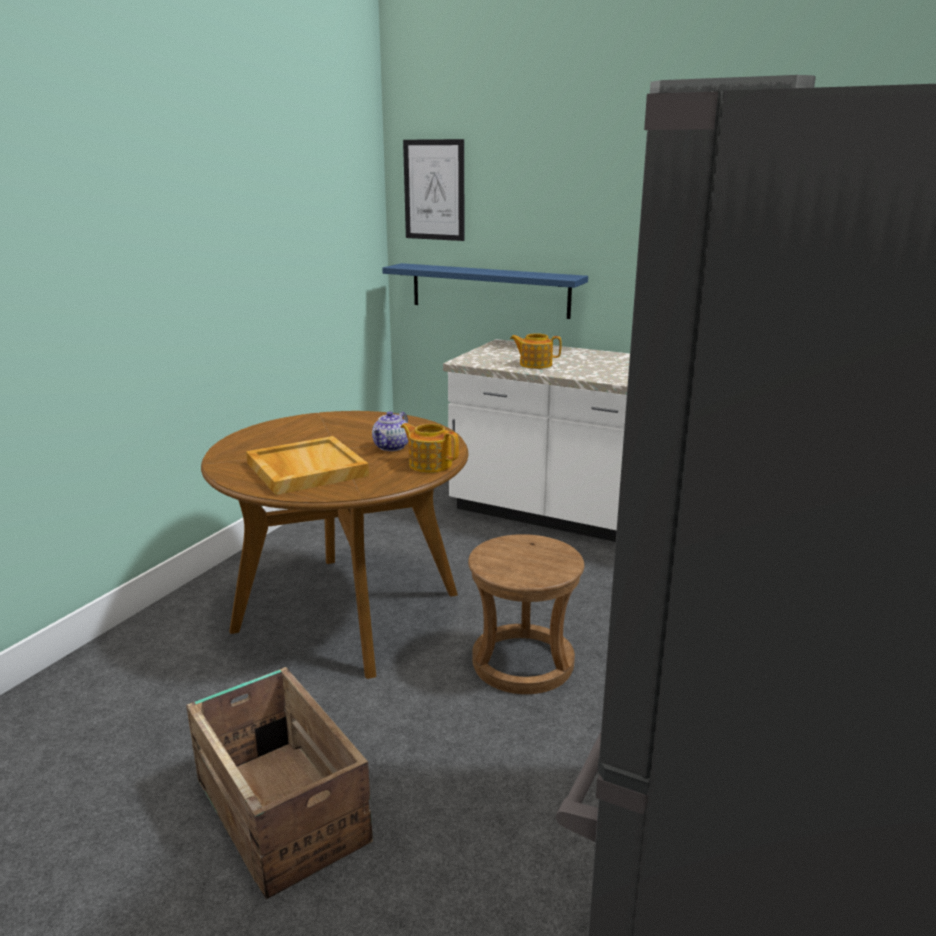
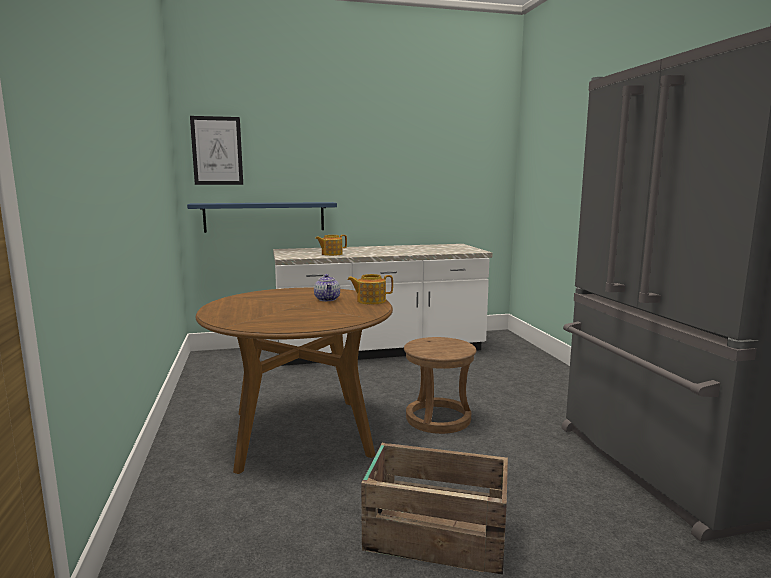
camera: 40 degrees left, 10 degrees down
(305, 469) = (304, 316): beige tray -> none

